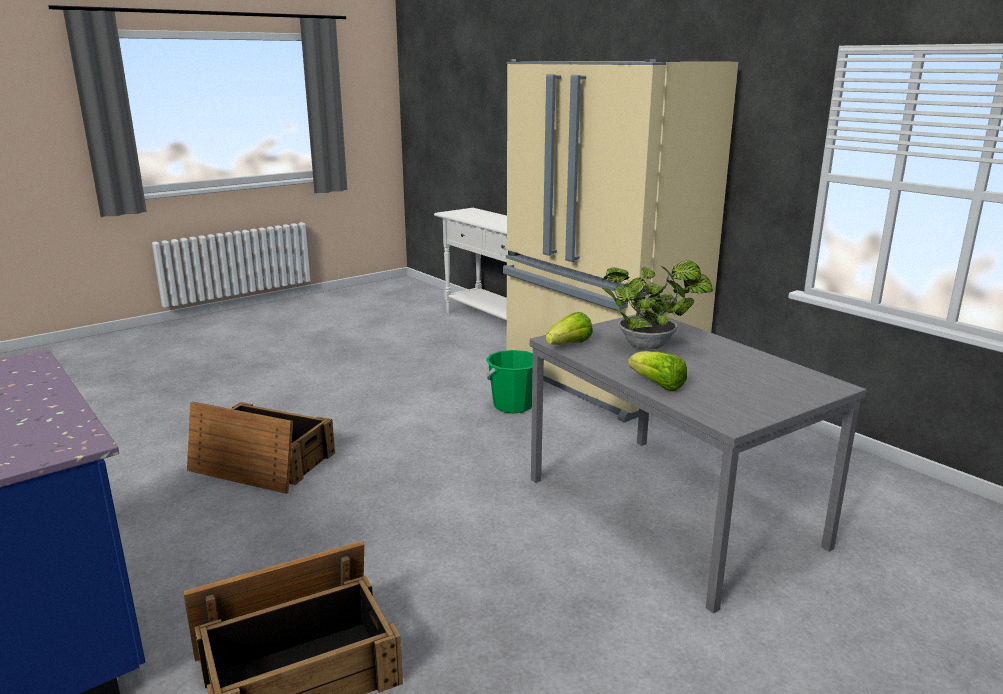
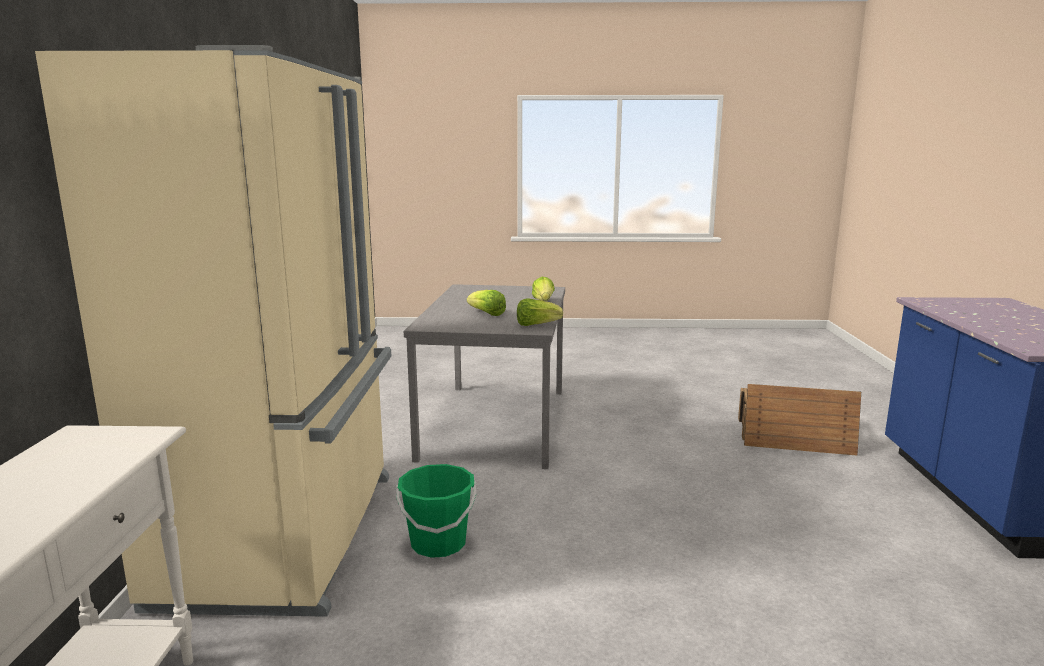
camera: 140 degrees left, 5 degrees down
(261, 462) = (800, 587): crate -> none
(651, 346) = (487, 314): potted plant -> lettuce

